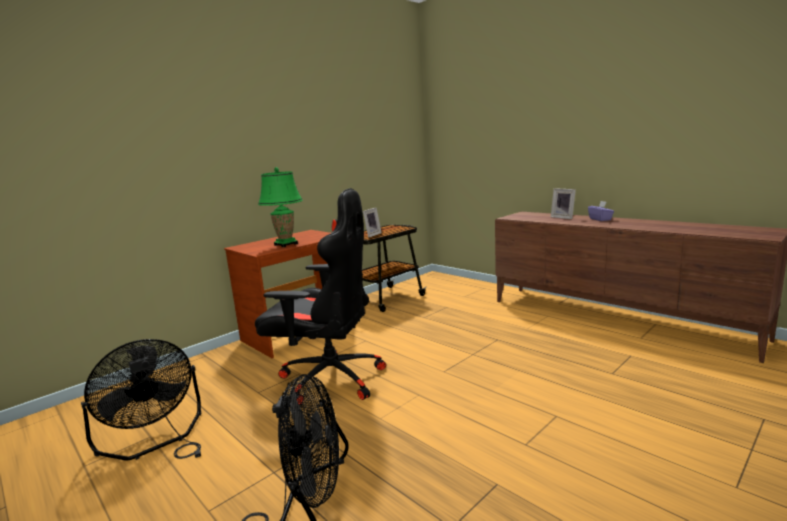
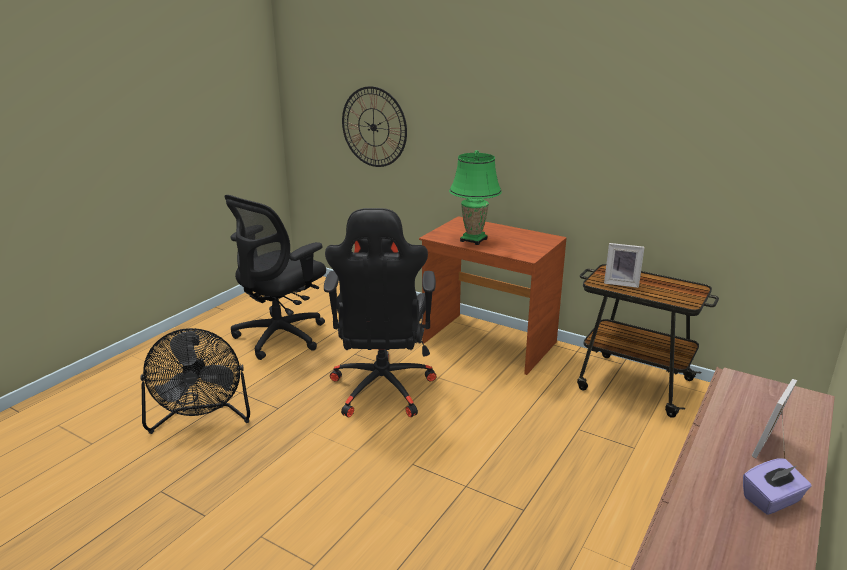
camera: 75 degrees right, 10 degrees up
(97, 188) = (373, 127): none -> wall clock
(160, 440) = (283, 333): black fan -> black office chair

